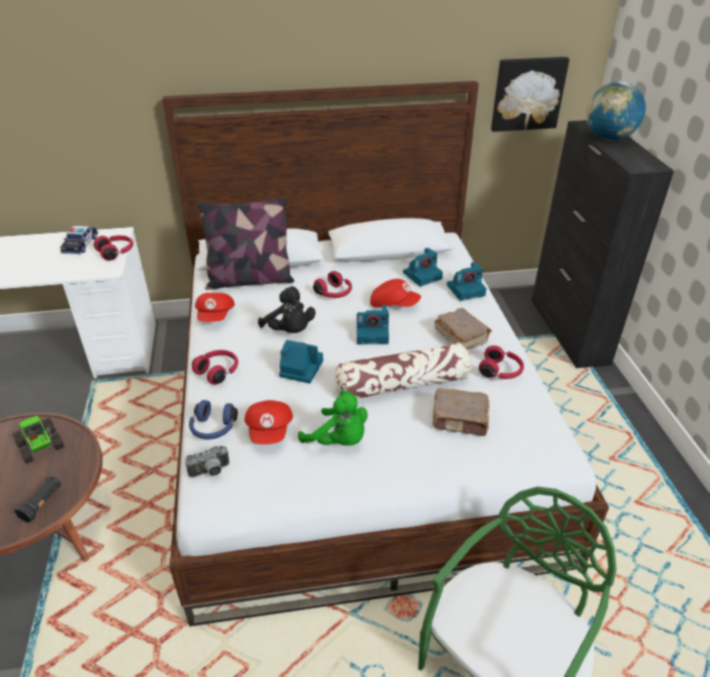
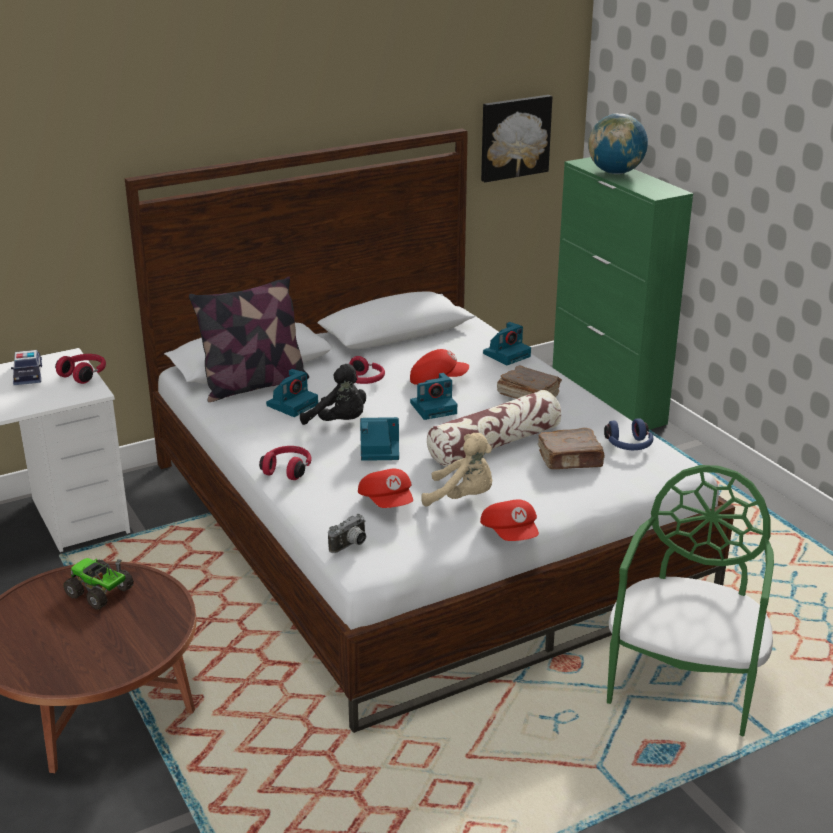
camera: 20 degrees left, 10 degrees down
(42, 504) = (149, 637): black flashlight -> none
(213, 428) = (323, 514): blue headphones -> blue headphones (629, 446)
(216, 316) = (242, 424): red cap -> red cap (511, 534)
(339, 440) = (462, 498): green plush toy -> beige plush toy
(423, 275) = (451, 349): camera -> camera (292, 404)
(501, 371) = (586, 416): red headphones -> none
(569, 331) = (607, 401): black cabinet -> green cabinet

